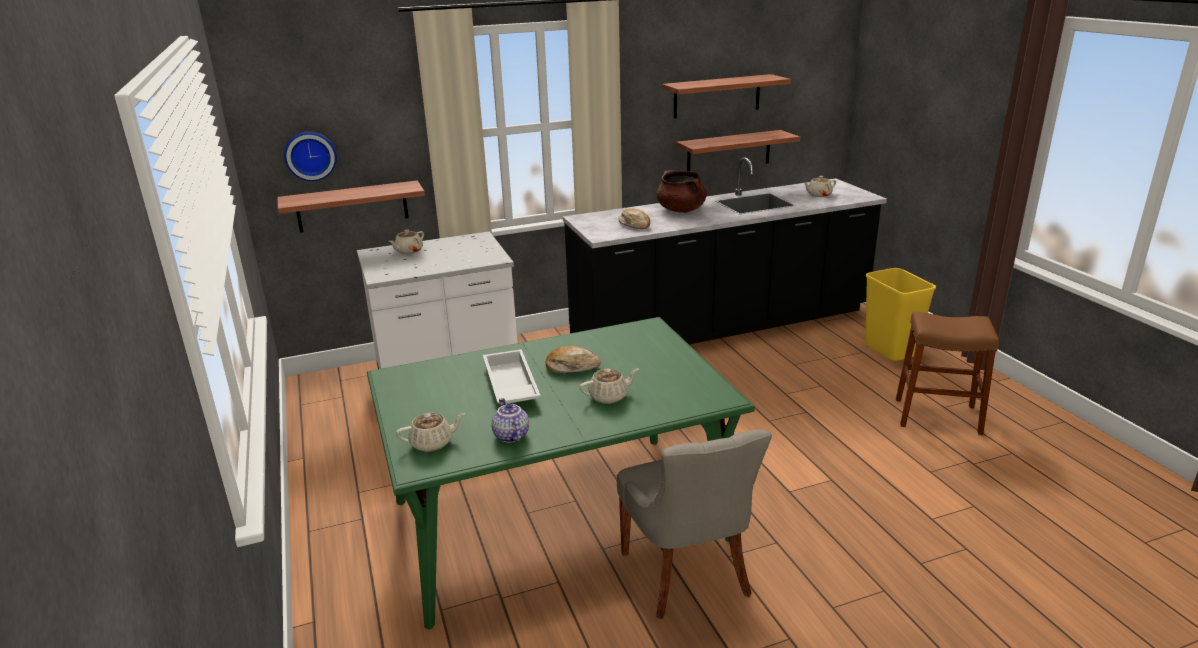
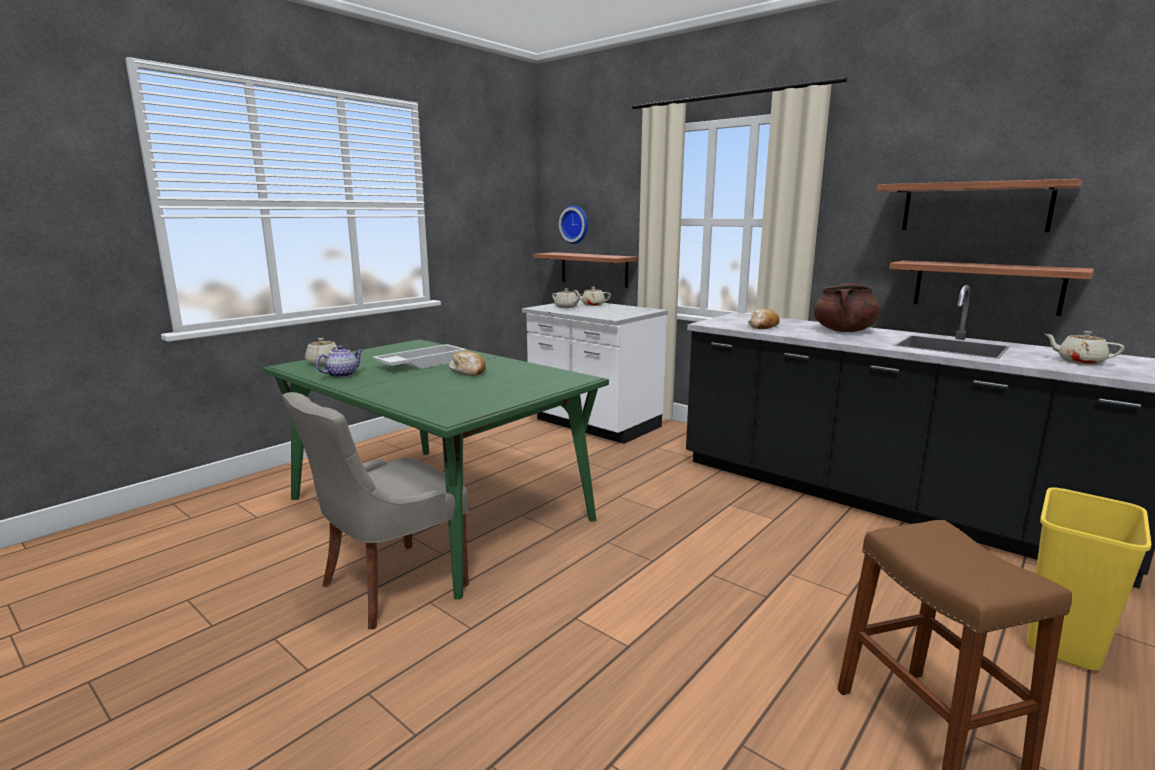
camera: 60 degrees right, 10 degrees down
(609, 396) = (423, 386): beige teapot -> beige teapot (566, 307)

